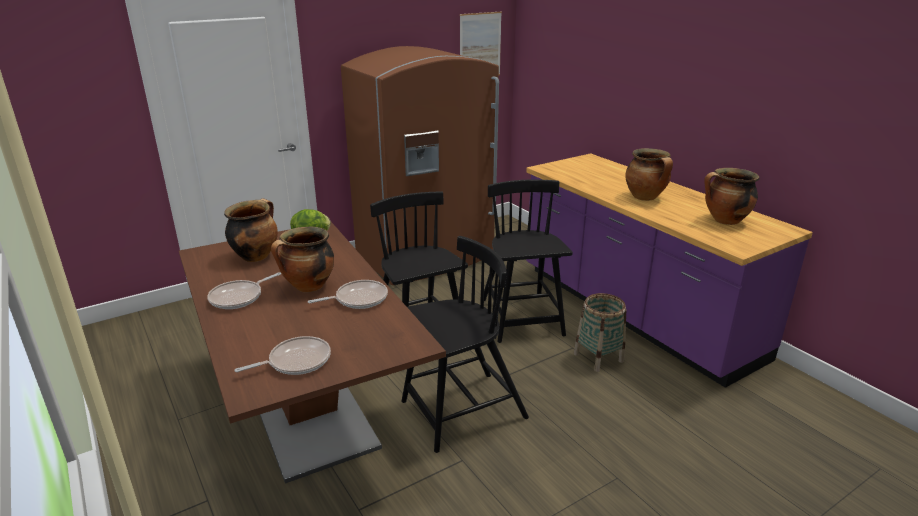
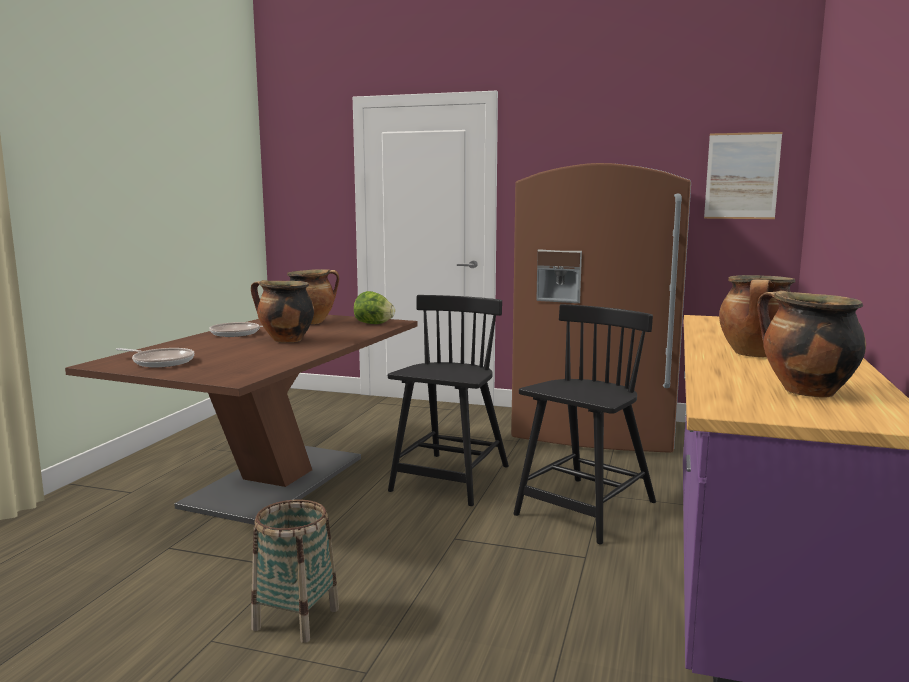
camera: 50 degrees right, 15 degrees down
(358, 299) = (289, 352): frying pan -> none
(461, 411) = (365, 539): black chair -> none
(598, 357) = (595, 580): basket -> basket (296, 618)

